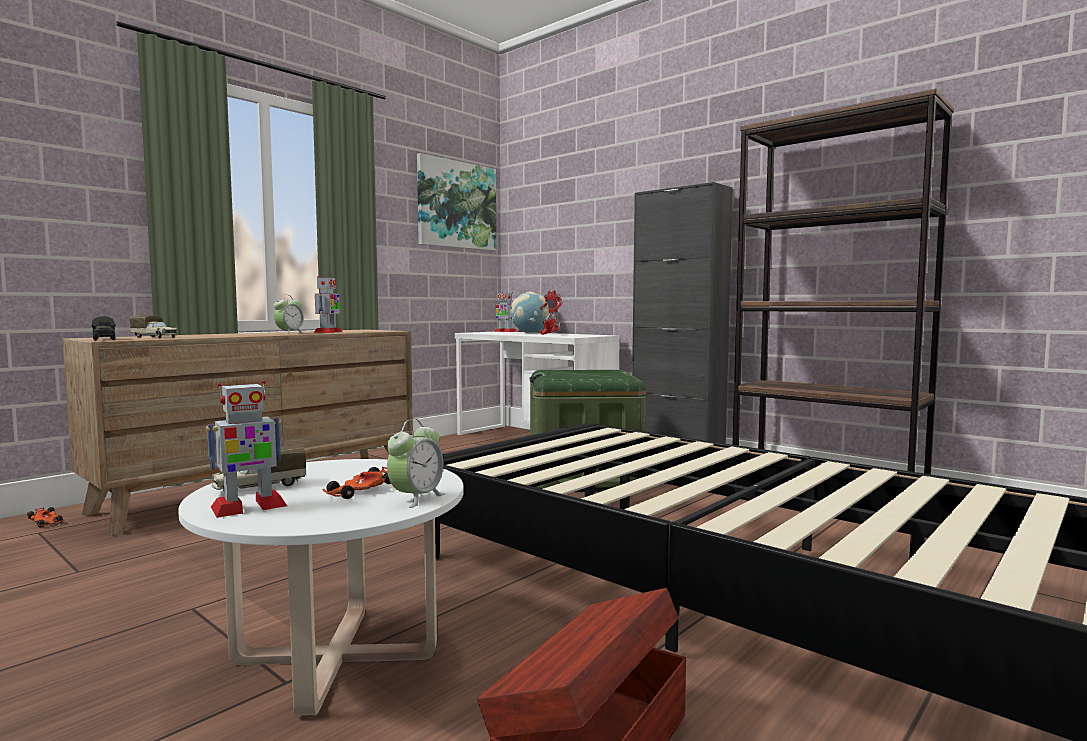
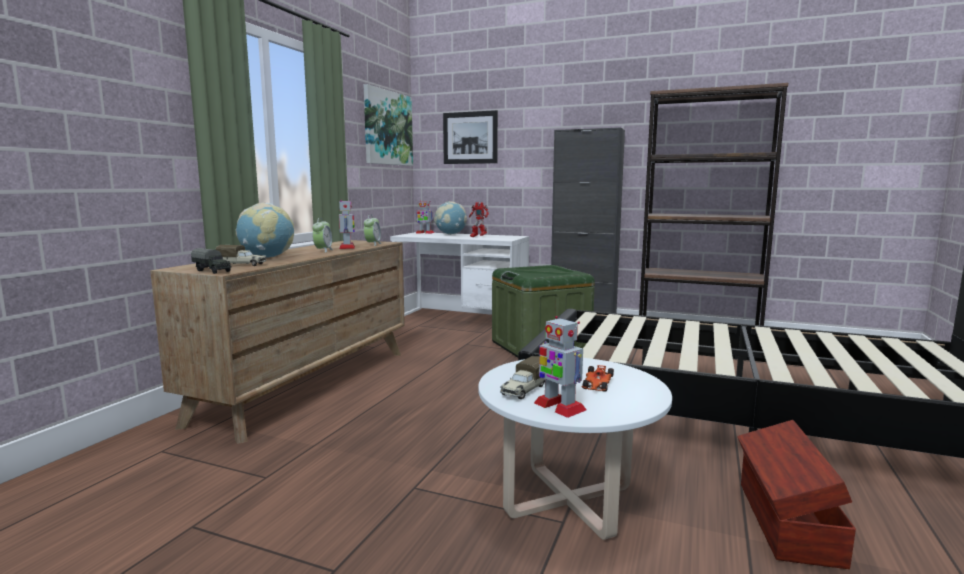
camera: 20 degrees left, 5 degrees up
(46, 522) = (151, 441): toy car -> none
(209, 335) = (267, 257): none -> globe
(248, 507) = (559, 406): toy robot -> toy robot turned 105 degrees clockwise
(416, 498) = (643, 385): alarm clock -> alarm clock (372, 244)
(557, 213) = (470, 138): none -> picture

